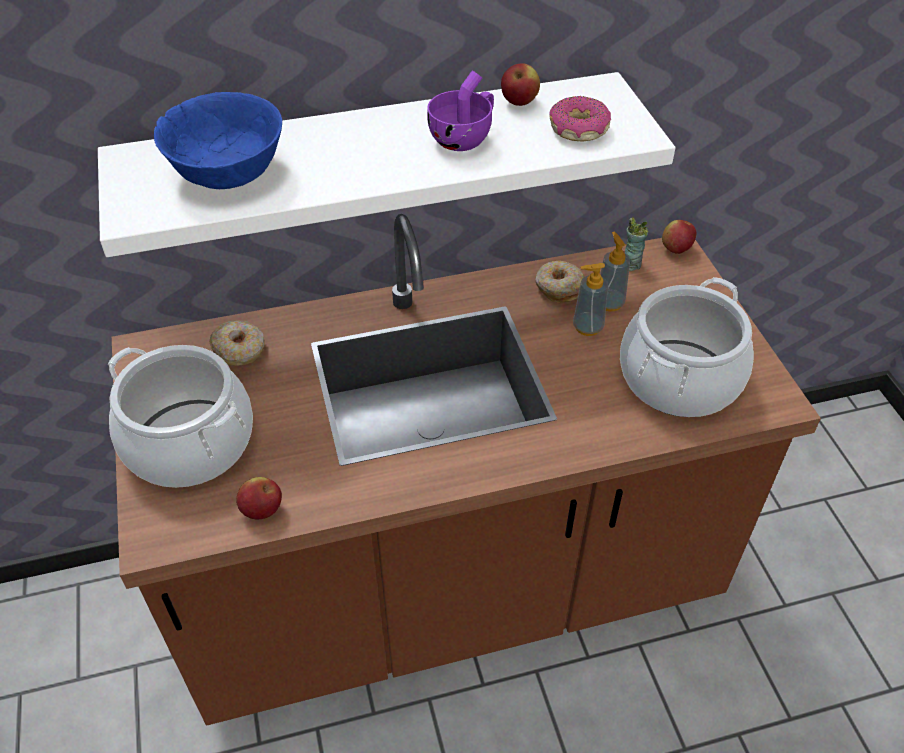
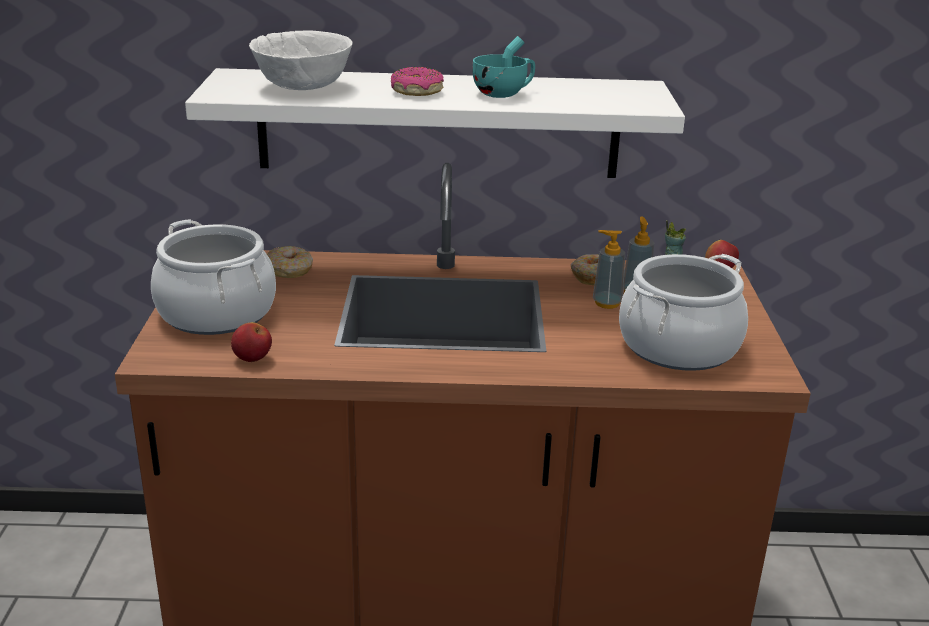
camera: 15 degrees right, 20 degrees down
(228, 174) = (303, 87): blue bowl -> white bowl
(465, 138) = (504, 93): purple cup -> turquoise cup
(519, 102) = (564, 84): apple -> none
(578, 129) = (604, 99): donut -> donut (416, 92)

